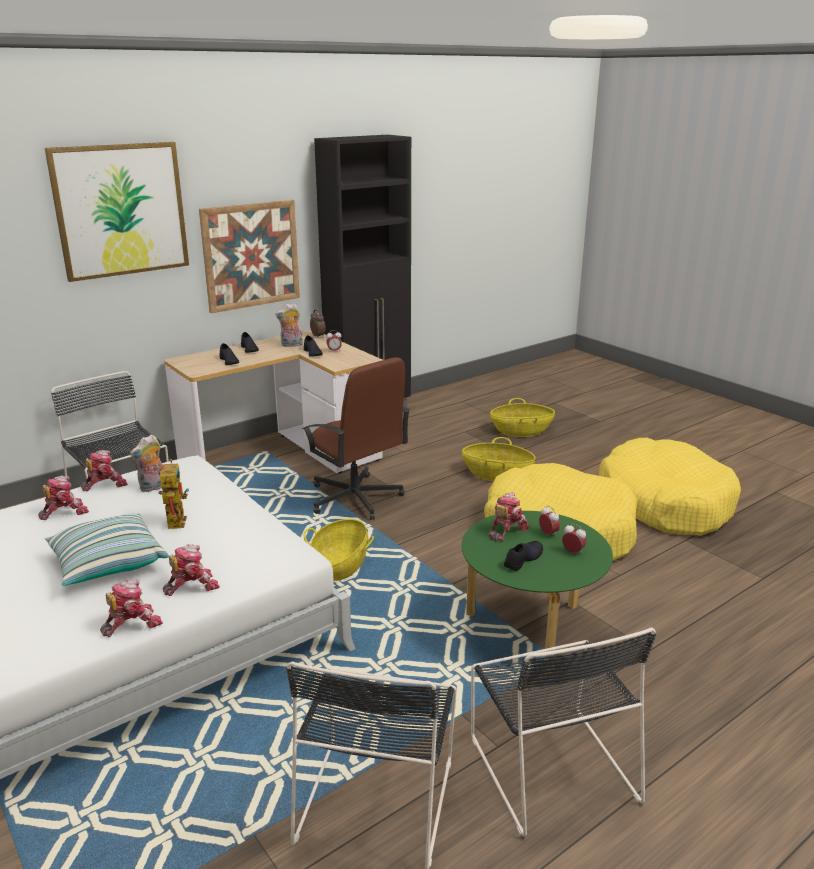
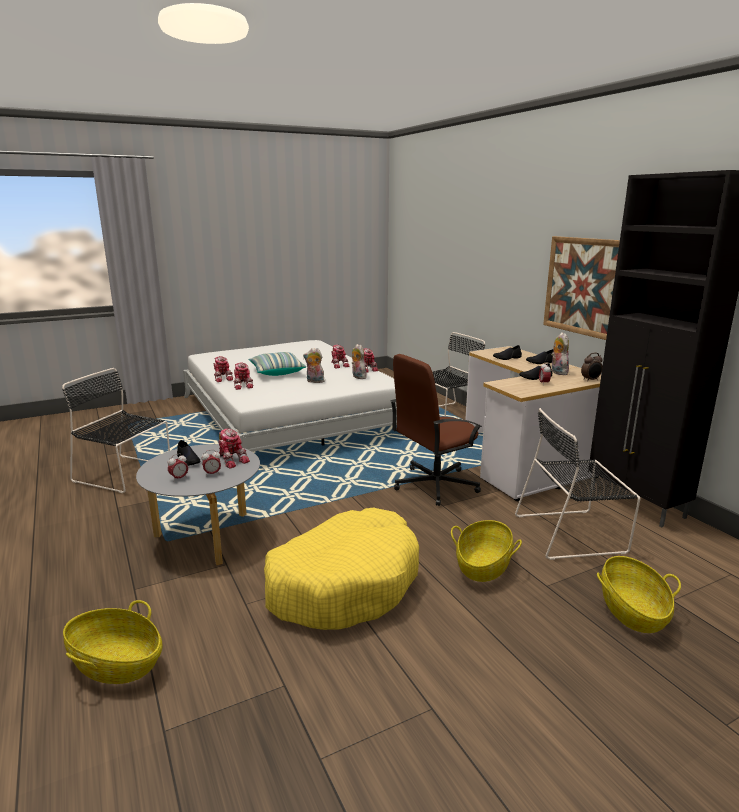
camera: 100 degrees right, 5 degrees down
(121, 210) = (511, 229): picture -> none
(175, 520) = (314, 381): toy robot -> plush toy
(339, 565) = (333, 474): basket -> basket (117, 664)
(529, 629) = (207, 537): green coffee table -> grey coffee table
(550, 764) = (86, 521): black chair -> black chair (572, 533)
(664, 502) = (389, 702): yellow dog bed -> none

